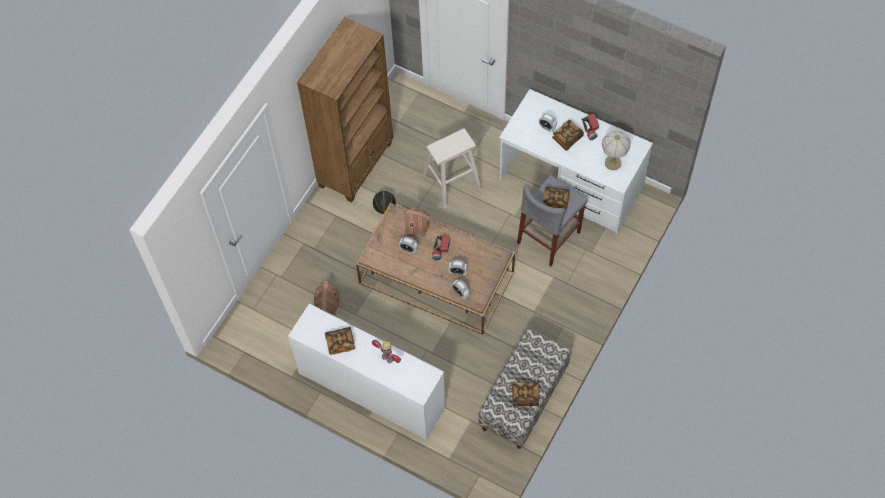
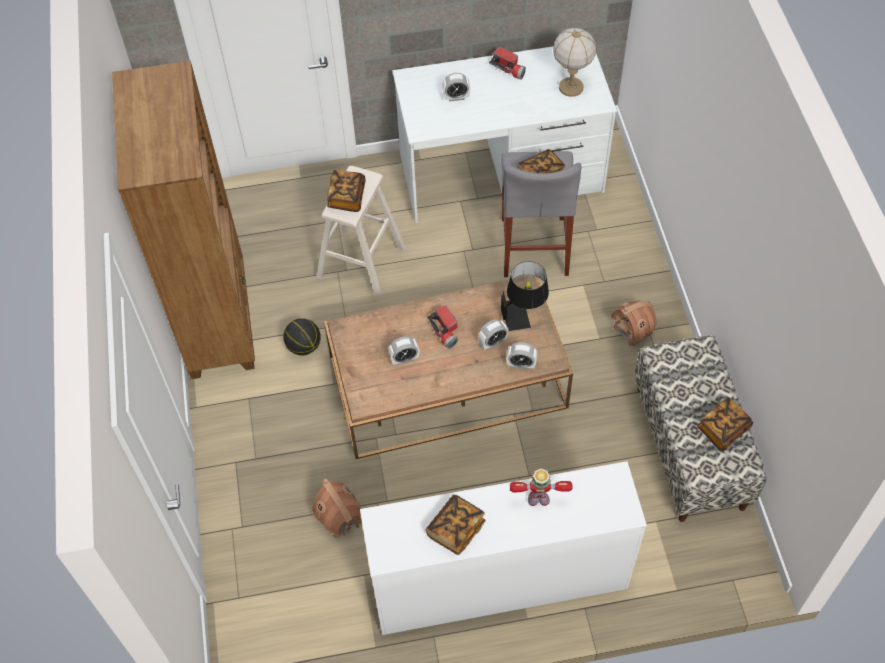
camera: 40 degrees left, 5 degrees down
(417, 227) = (389, 326): toy house -> toy house (632, 330)
(487, 268) = (523, 313): none -> black table lamp
(567, 138) = (492, 94): book -> book (347, 197)

